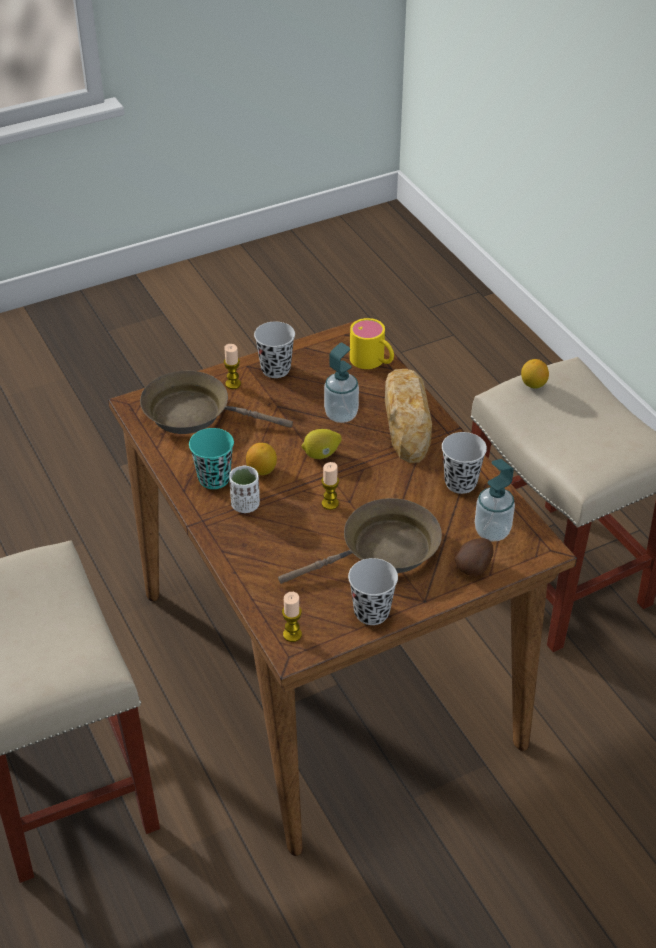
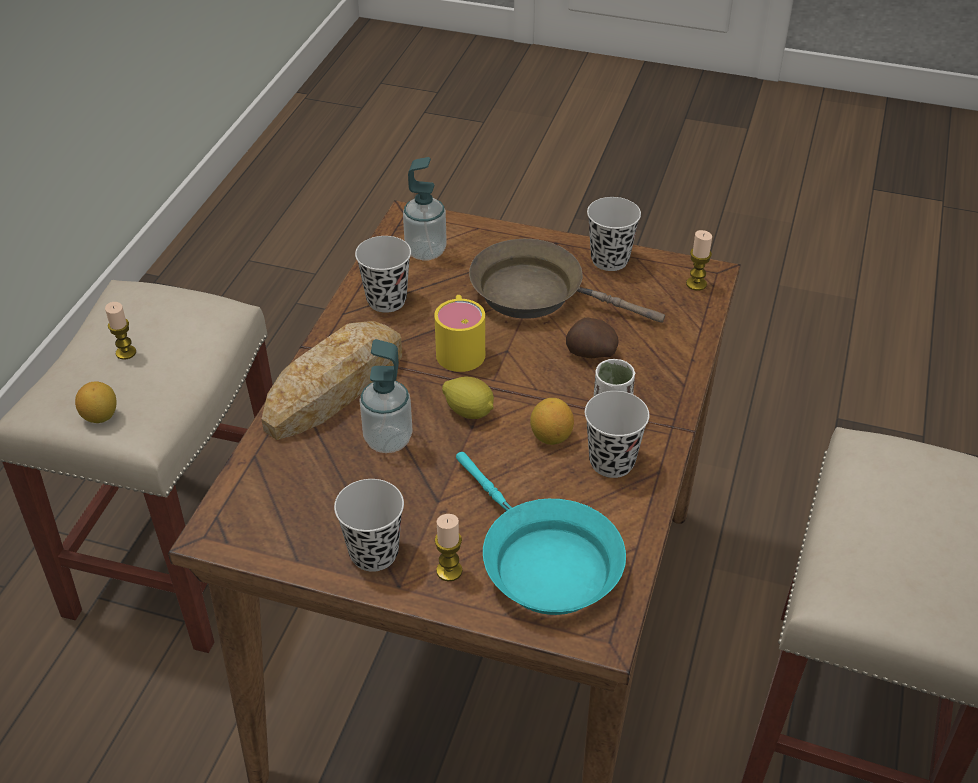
camera: 135 degrees left, 0 degrees up
(194, 413) = (543, 562): brown frying pan -> turquoise frying pan
(214, 479) = (612, 462): turquoise cup -> black cup
(330, 503) = (527, 360): candle -> candle (126, 352)
(373, 362) = (258, 478): yellow mug -> yellow mug (460, 347)
(475, 566) = (480, 239): potato -> potato (590, 353)

